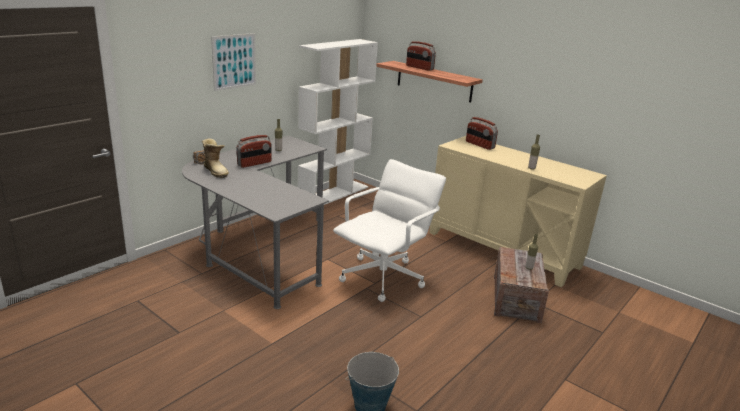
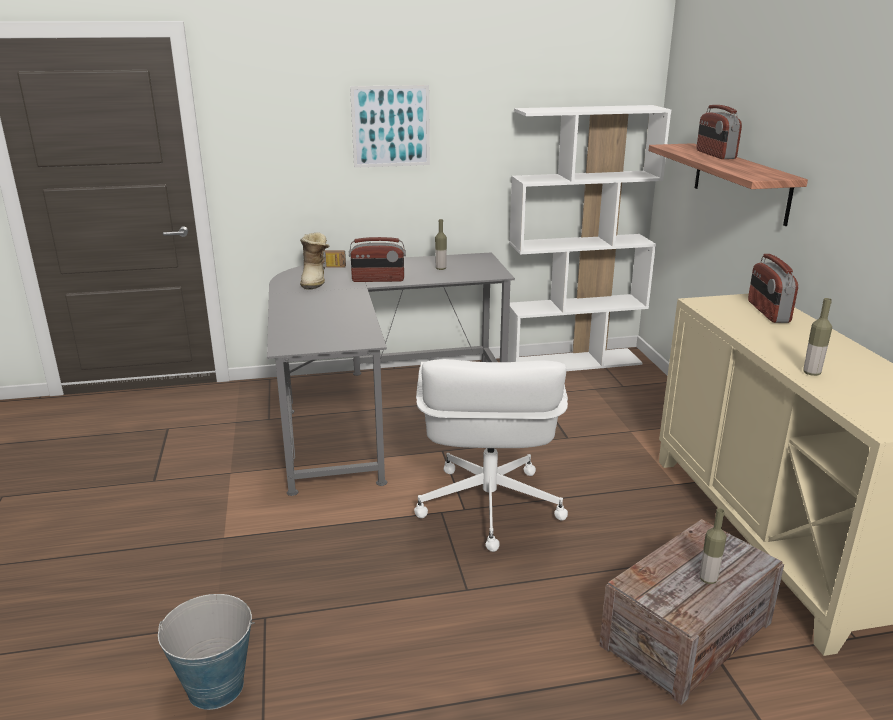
camera: 40 degrees right, 0 degrees up
(384, 278) = (488, 506): white office chair -> white office chair turned 105 degrees clockwise

